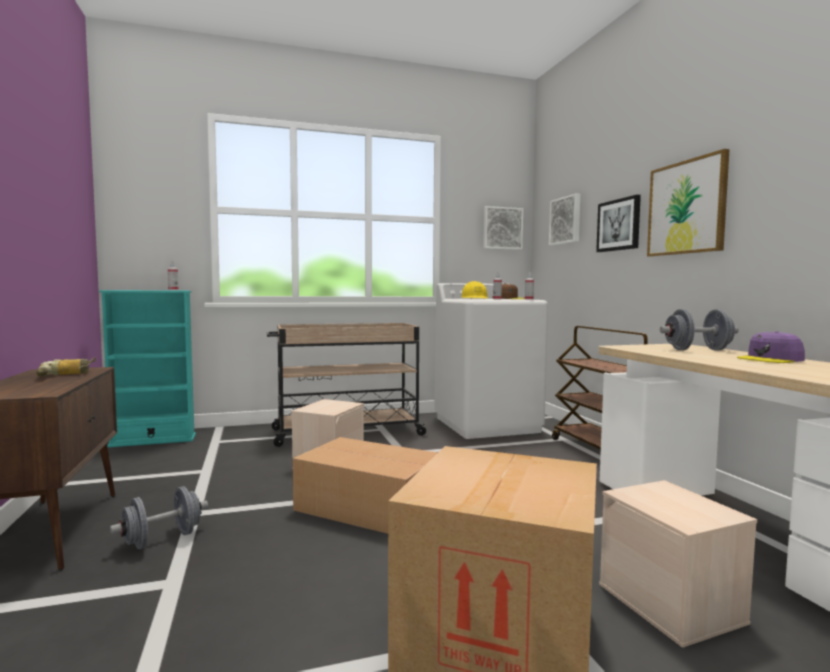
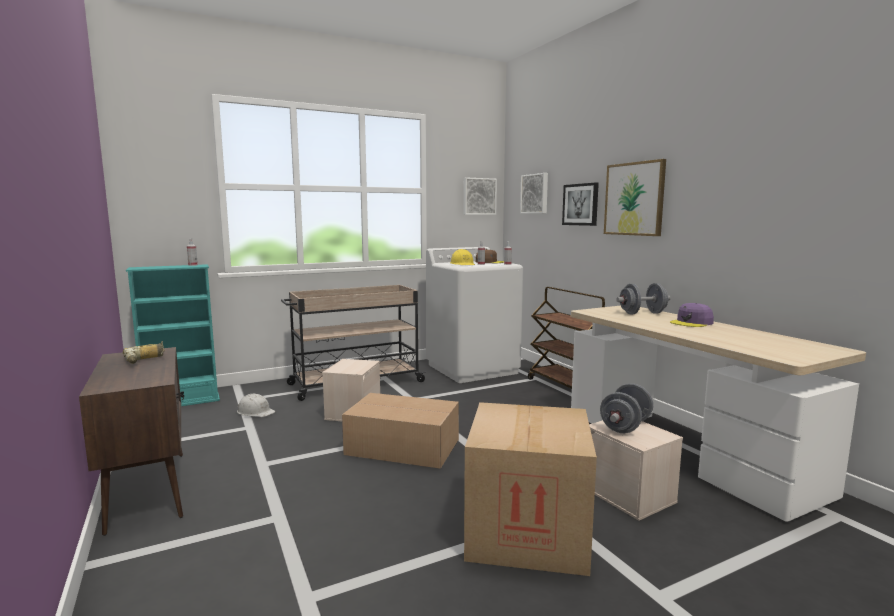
camera: 10 degrees left, 5 degrees up
(162, 539) = (249, 487): grey dumbbell -> grey dumbbell (625, 426)
(222, 455) = (255, 412): none -> white hard hat

